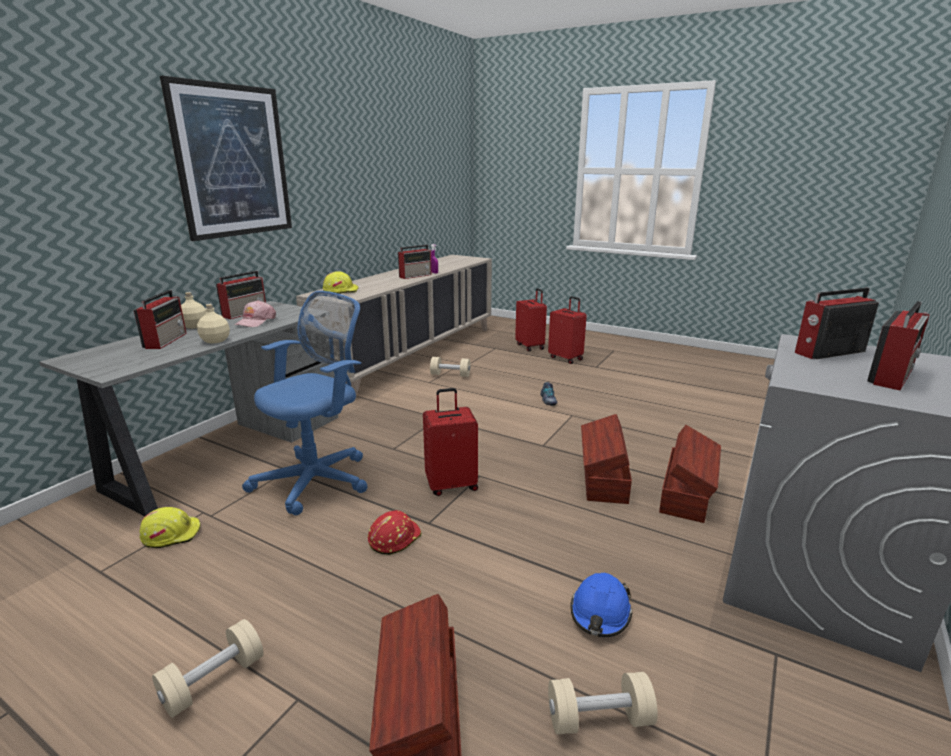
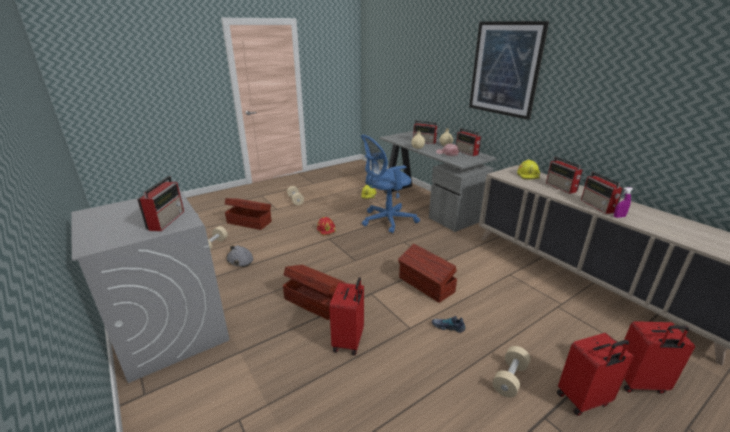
camera: 115 degrees right, 5 degrees up
(318, 479) = (386, 220): blue office chair -> blue office chair turned 90 degrees clockwise
(450, 375) = (526, 289): beige dumbbell -> beige dumbbell (510, 378)
(451, 485) = (353, 250): red suitcase -> red suitcase (349, 341)
(600, 613) = (240, 260): blue hard hat -> grey hard hat
(687, 494) = (268, 328): brown storage box -> brown storage box (426, 285)
(891, 375) = (128, 217): radio -> radio (561, 187)

